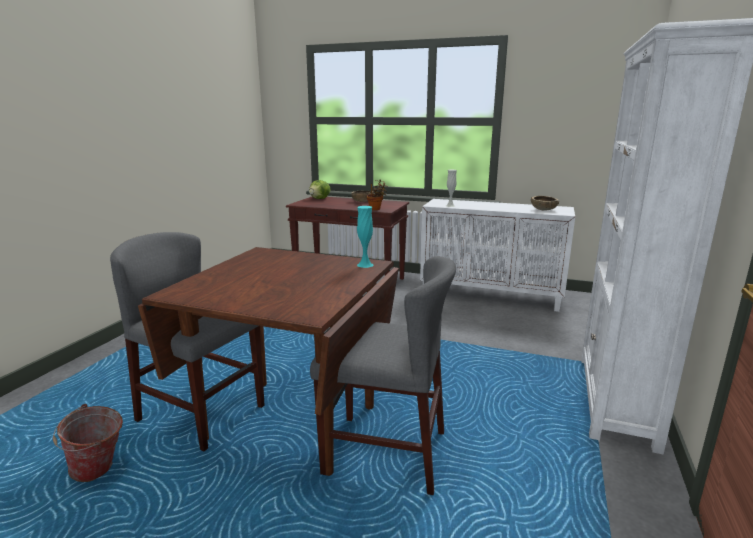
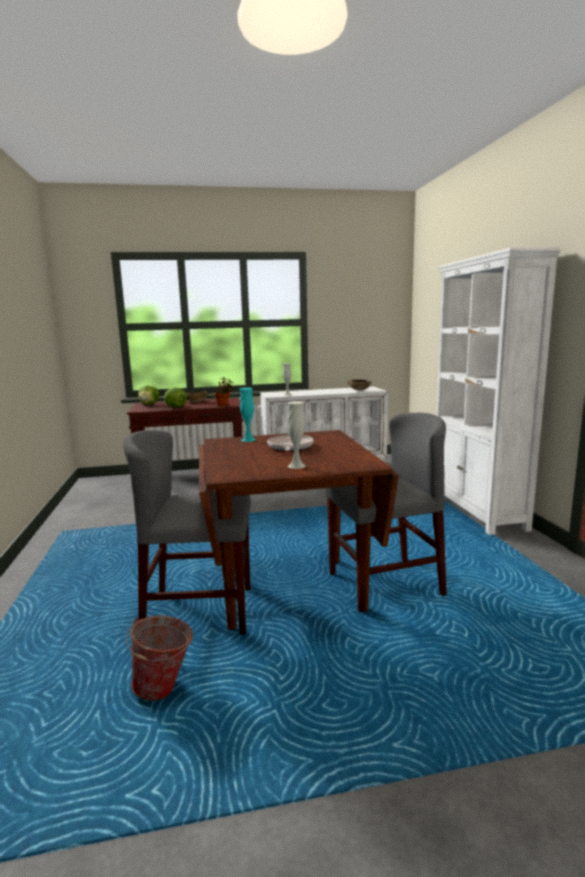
camera: 30 degrees left, 5 degrees down
(247, 298) = (296, 466): none -> white vase
(295, 273) = (289, 447): none -> frying pan
(332, 205) = (175, 407): none -> lettuce
(365, 265) = (327, 434): turquoise vase -> turquoise vase (248, 440)

